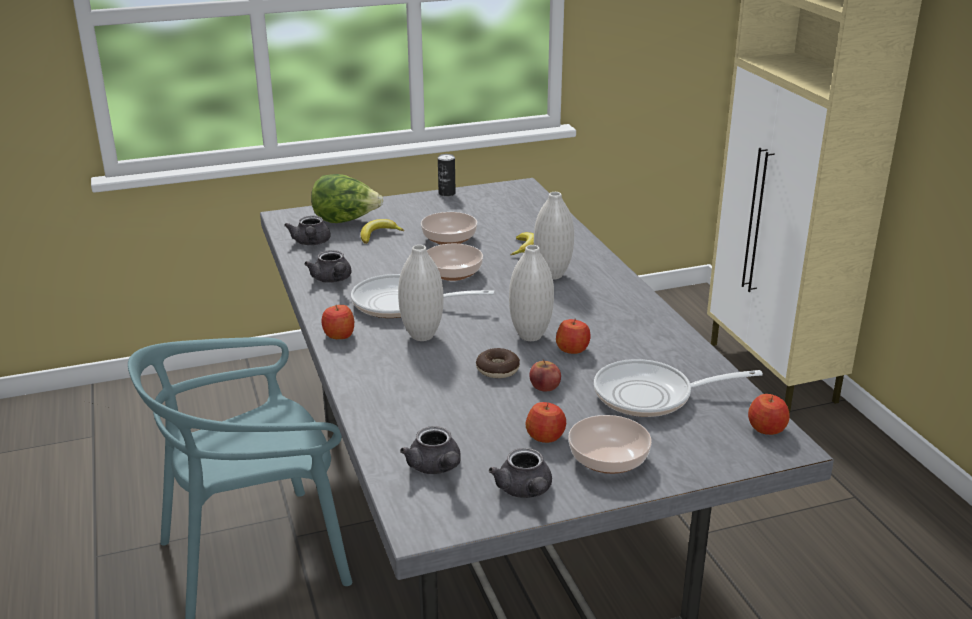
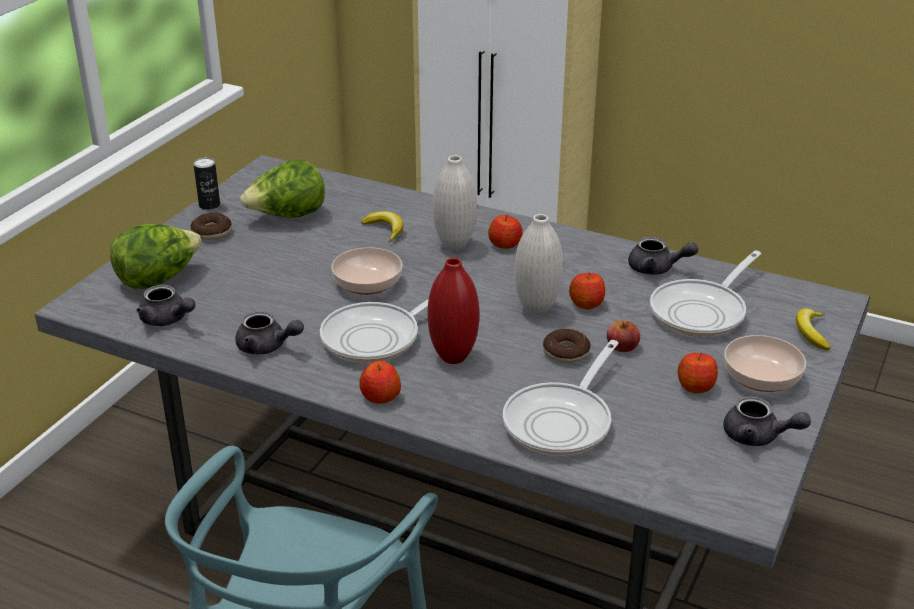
camera: 45 degrees left, 5 degrees up
(378, 235) = (223, 279): banana -> banana (811, 333)
(413, 405) = (562, 421): none -> frying pan
(420, 208) = (212, 232): none -> donut
(422, 336) = (453, 357): white vase -> red vase
(436, 467) = (672, 460): grey teapot -> grey teapot (657, 269)
(449, 239) = (301, 252): bowl -> none
(479, 217) = (287, 216): none -> lettuce
(767, 429) = (805, 295): apple -> apple (505, 244)

